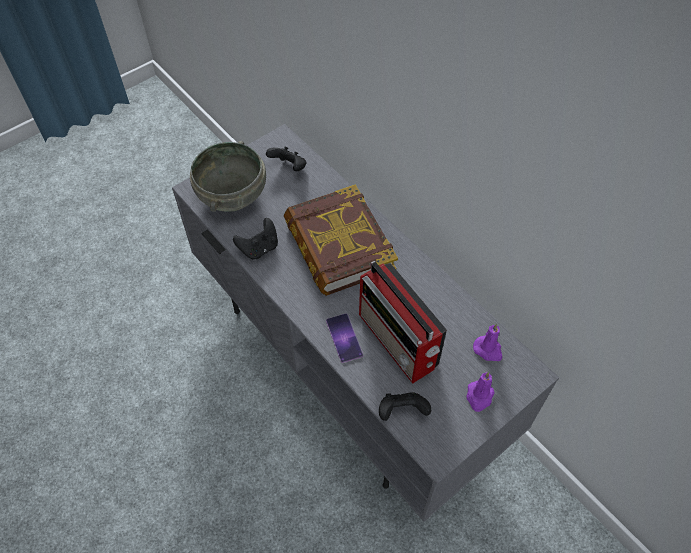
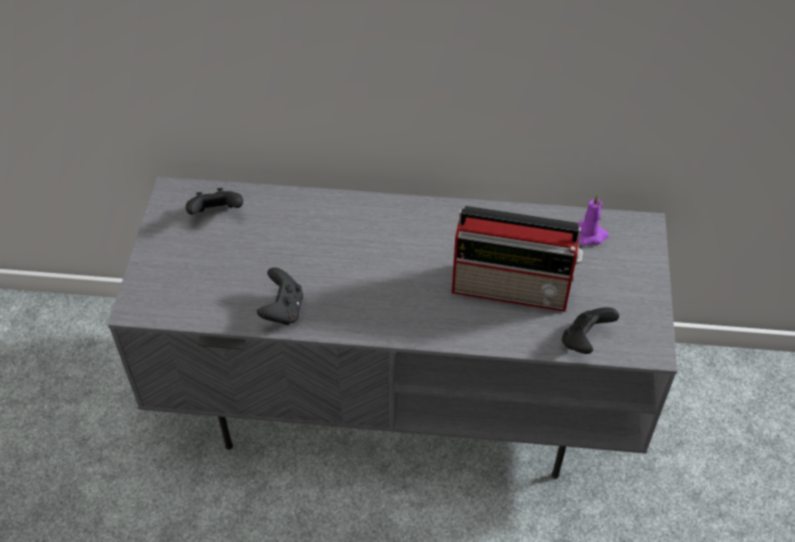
camera: 45 degrees left, 5 degrees down
(233, 196) = (190, 282): grey bowl -> none
(338, 246) = (358, 249): book -> none
(344, 338) = (463, 323): phone -> none
(479, 397) = (627, 277): purple candle -> none

